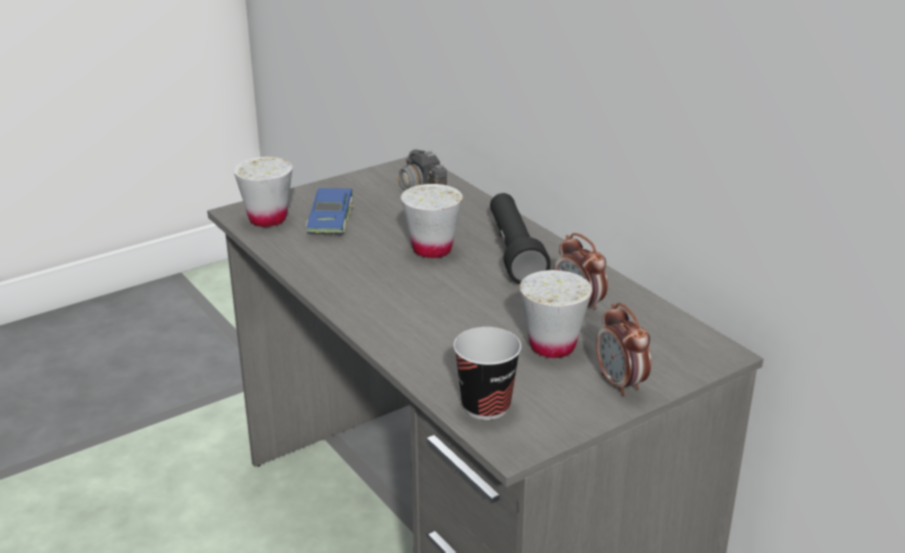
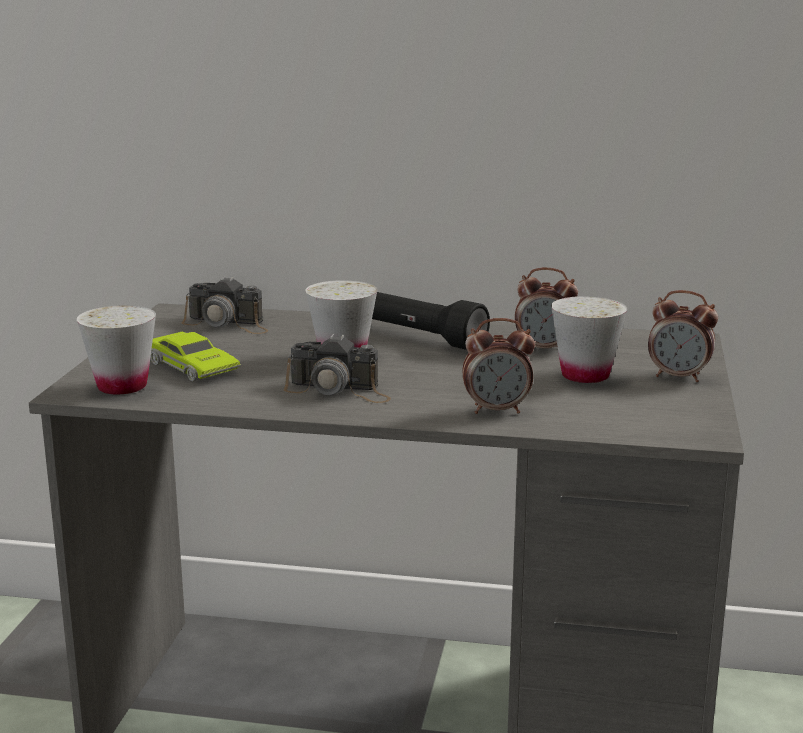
camera: 45 degrees left, 10 degrees down
(330, 219) = (192, 367): blue toy car -> green toy car
(369, 279) = (339, 390): none -> camera
(425, 346) = (497, 410): none -> alarm clock
(486, 406) = (631, 423): cup -> none

